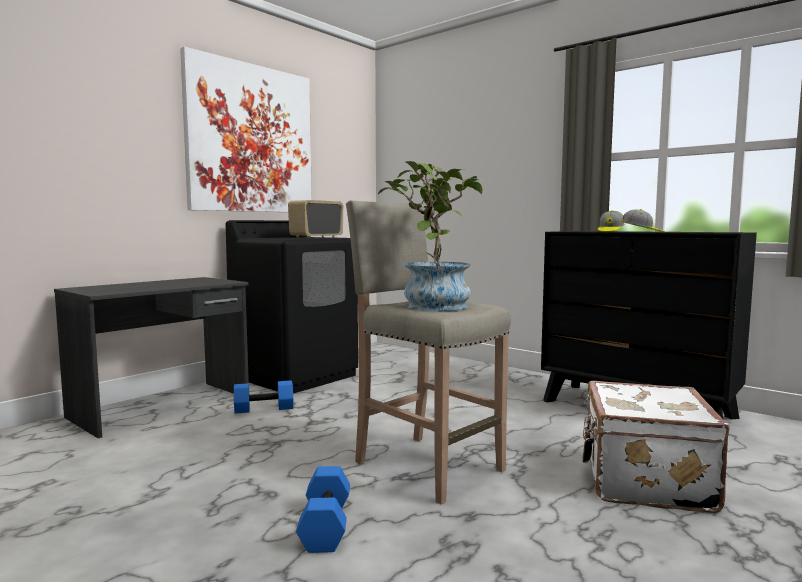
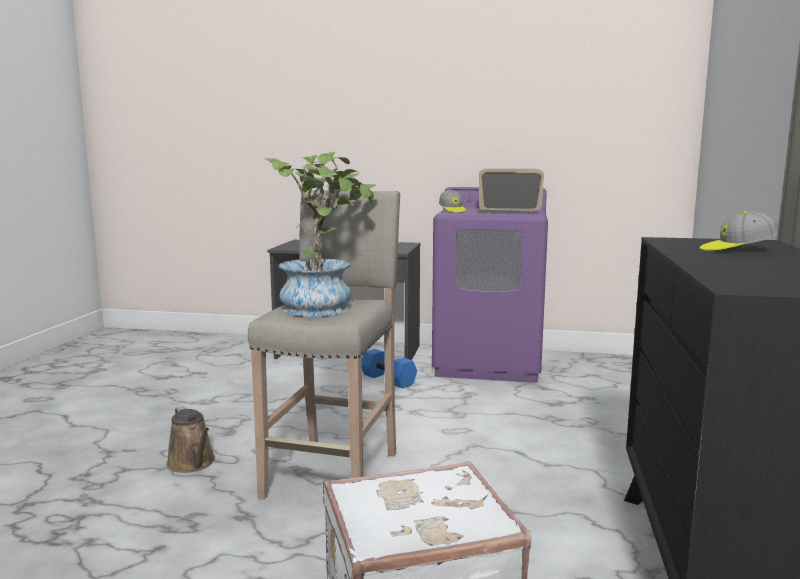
camera: 60 degrees right, 5 degrees up
(251, 139) = (488, 97): picture -> none
(296, 376) = (489, 363): black washing machine -> purple washing machine
(324, 525) = (192, 464): blue dumbbell -> brown watering can
(642, 232) = (705, 260): cap -> cap (452, 211)

